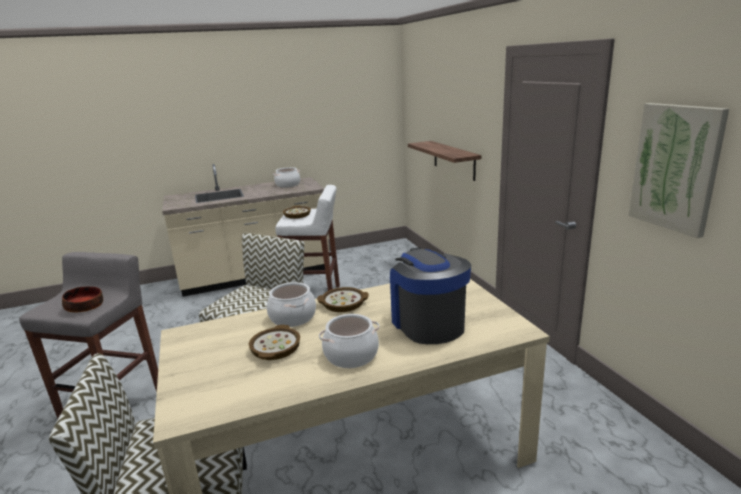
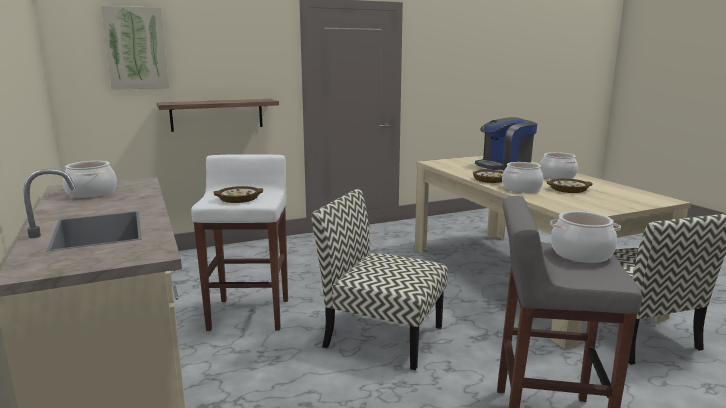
camera: 95 degrees left, 5 degrees down
(85, 307) = (581, 254): bowl -> cooking pot
(675, 167) = (446, 71): picture -> picture (136, 48)

